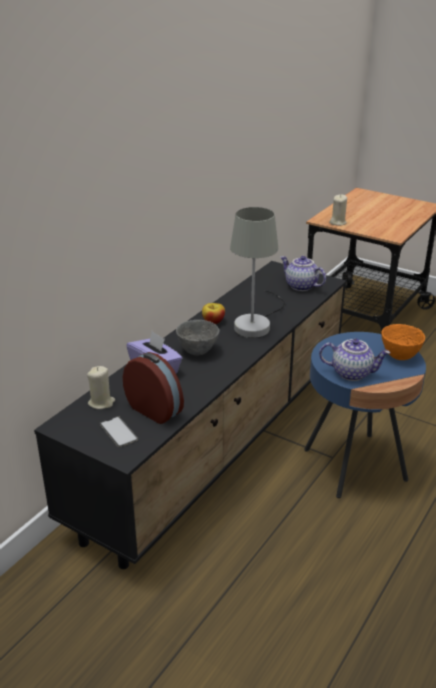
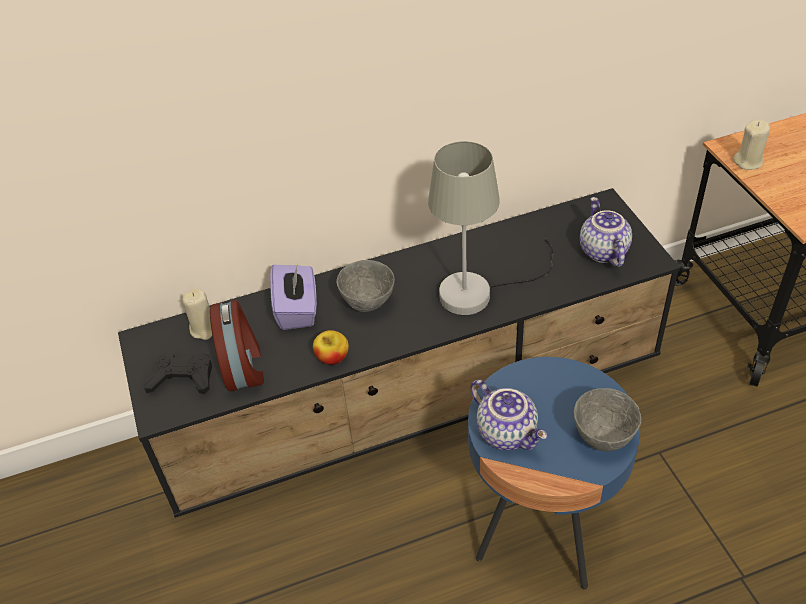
camera: 40 degrees right, 15 degrees up
(118, 432) = (182, 378): phone -> black game controller
(213, 321) = (431, 264): apple -> apple (332, 357)
(399, 356) = (601, 438): orange bowl -> grey bowl

